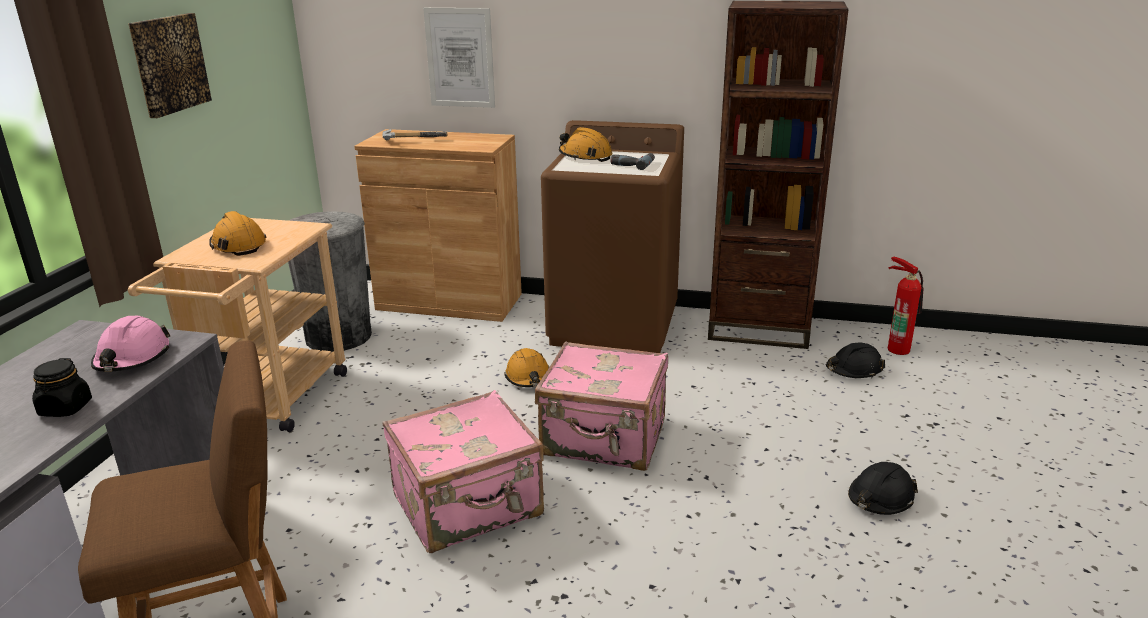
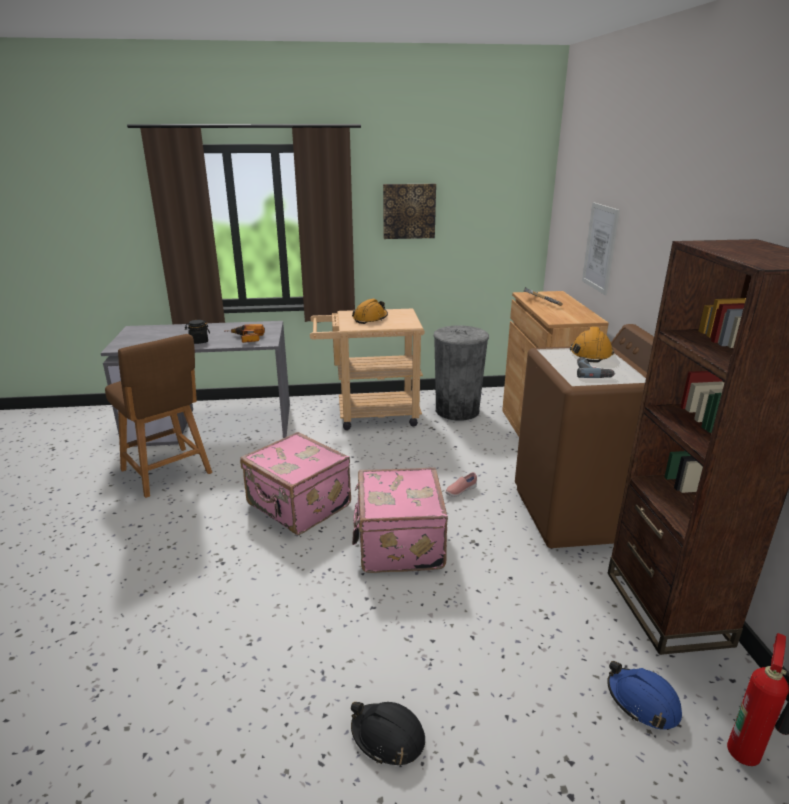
camera: 70 degrees right, 0 degrees up
(132, 358) = (246, 339): pink hard hat -> power drill
(528, 378) = (460, 491): orange hard hat -> pink shoe
(853, 370) = (642, 702): black hard hat -> blue hard hat

